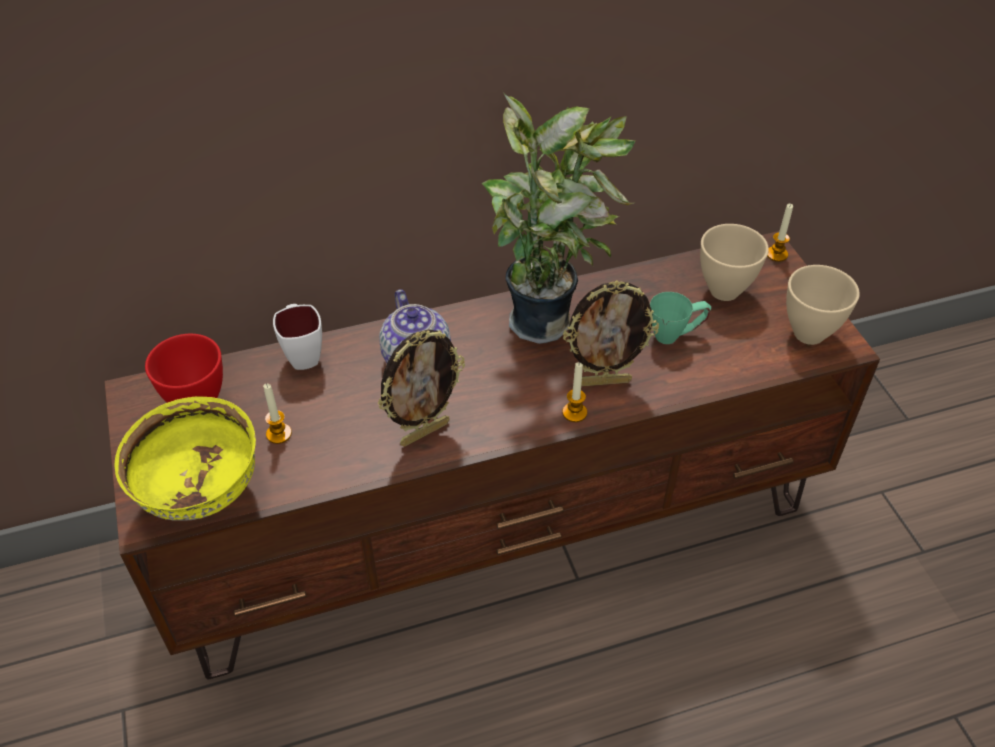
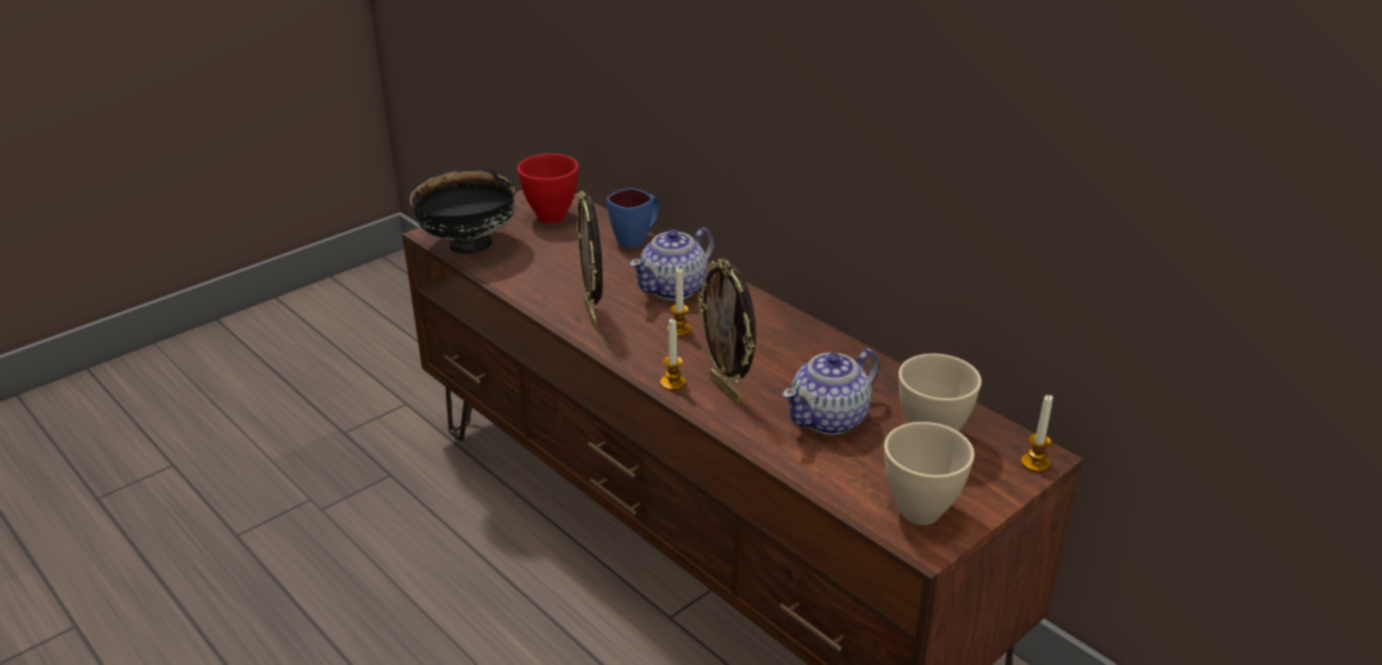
camera: 65 degrees right, 15 degrees down
(203, 496) = (468, 245): yellow bowl -> black bowl
(279, 434) = (546, 255): candle -> candle (679, 330)
(302, 353) = (637, 239): white mug -> blue mug
(424, 432) = (593, 314): picture frame -> picture frame turned 45 degrees clockwise
(546, 320) = (781, 339): potted plant -> none
(675, 335) = (830, 419): green mug -> teapot

